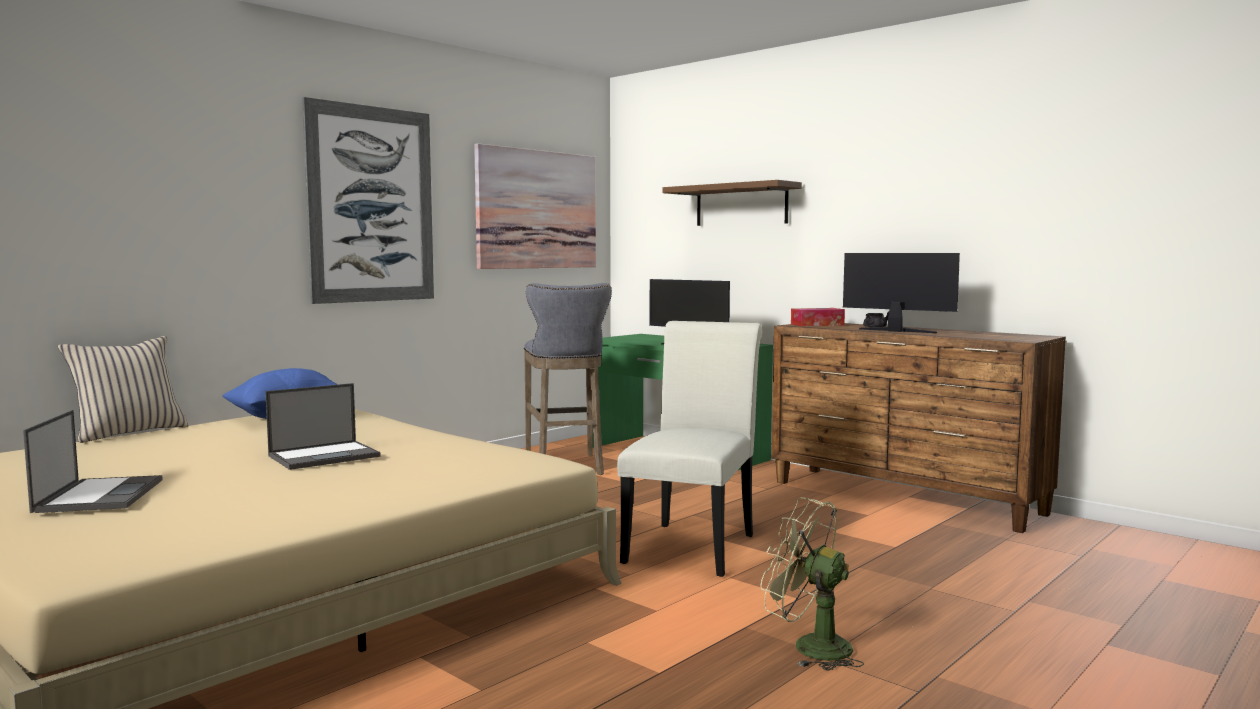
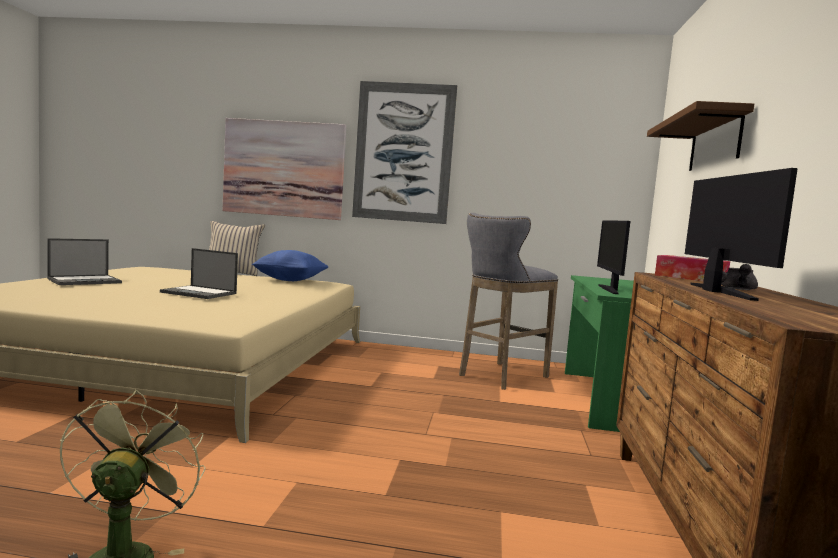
camera: 55 degrees right, 0 degrees up
(537, 209) = (561, 160): picture -> picture (284, 169)
(693, 545) = (368, 452): white chair -> none

